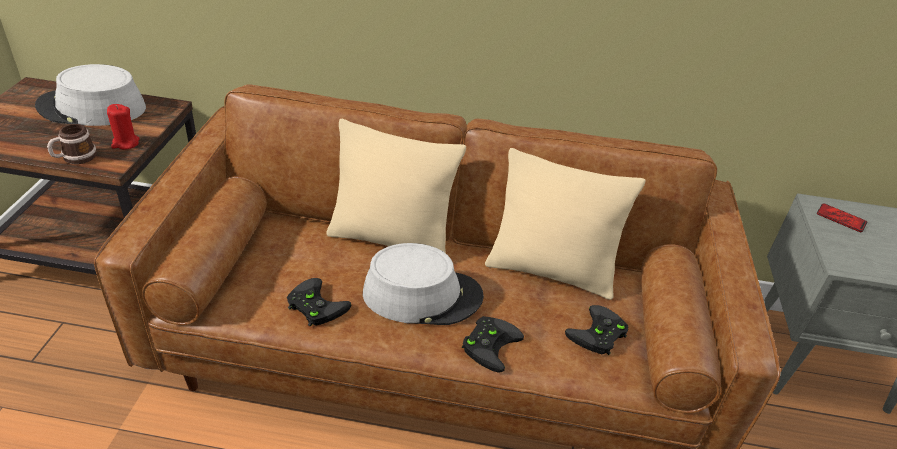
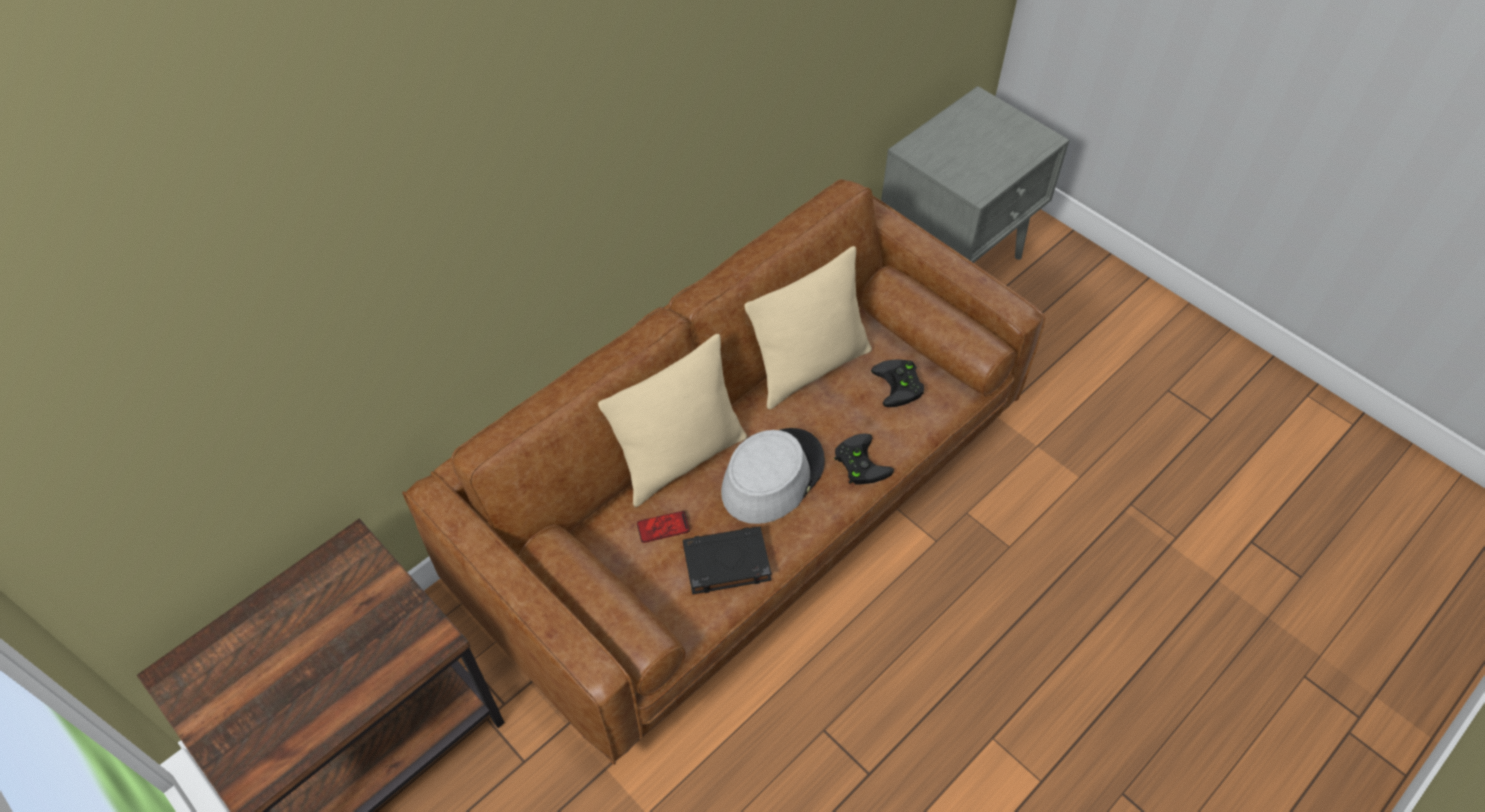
camera: 50 degrees left, 15 degrees up
(75, 158) = (391, 671): mug -> none
(92, 108) = (290, 623): grey hat -> none
(125, 143) = (400, 613): red candle -> none
(314, 305) = (725, 563): black game controller -> black book
(841, 218) = (934, 149): phone -> phone (663, 527)

